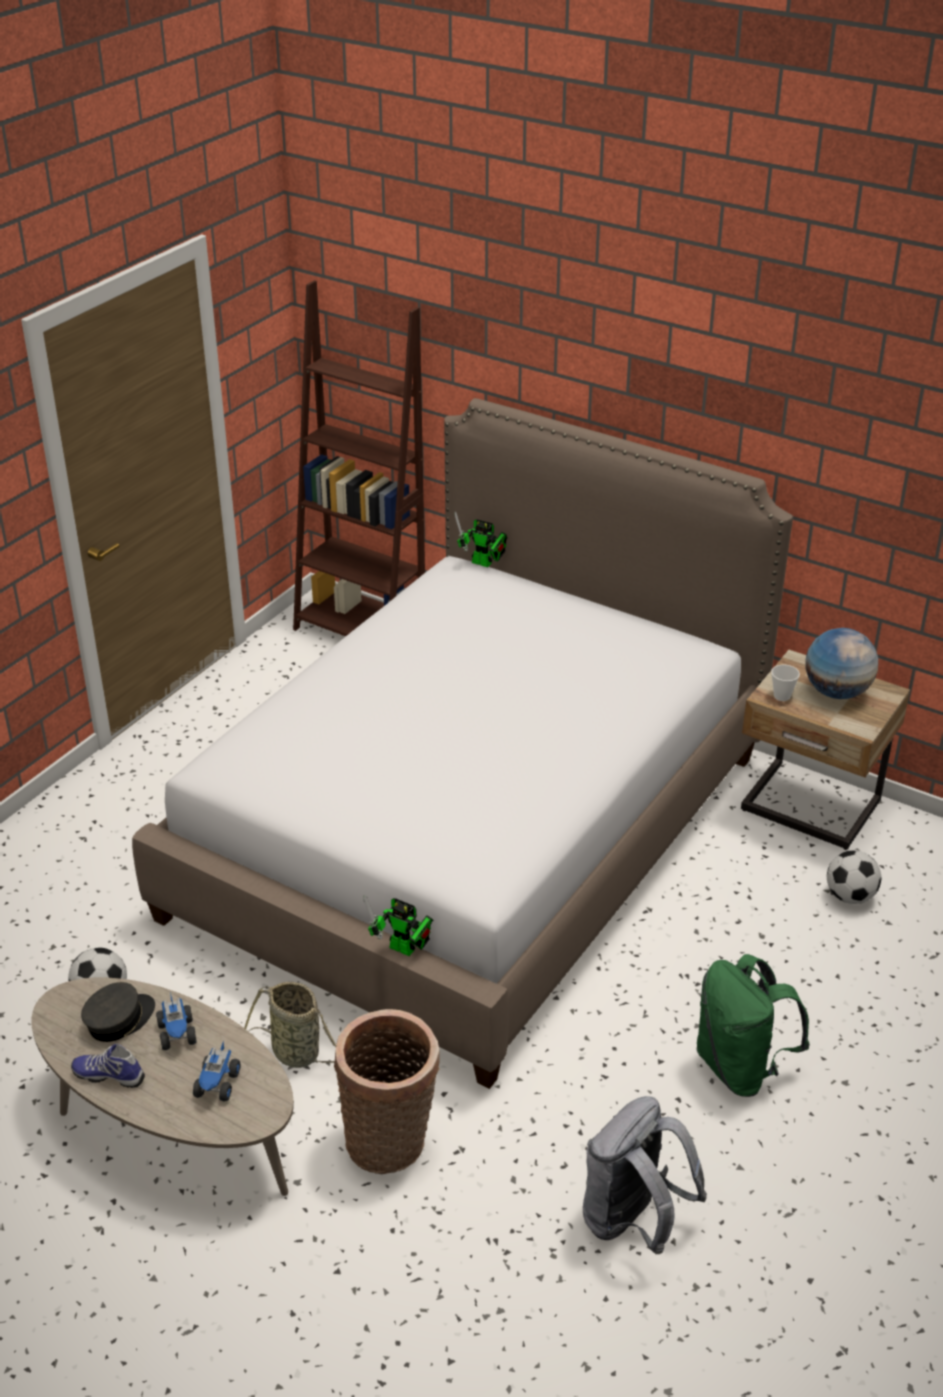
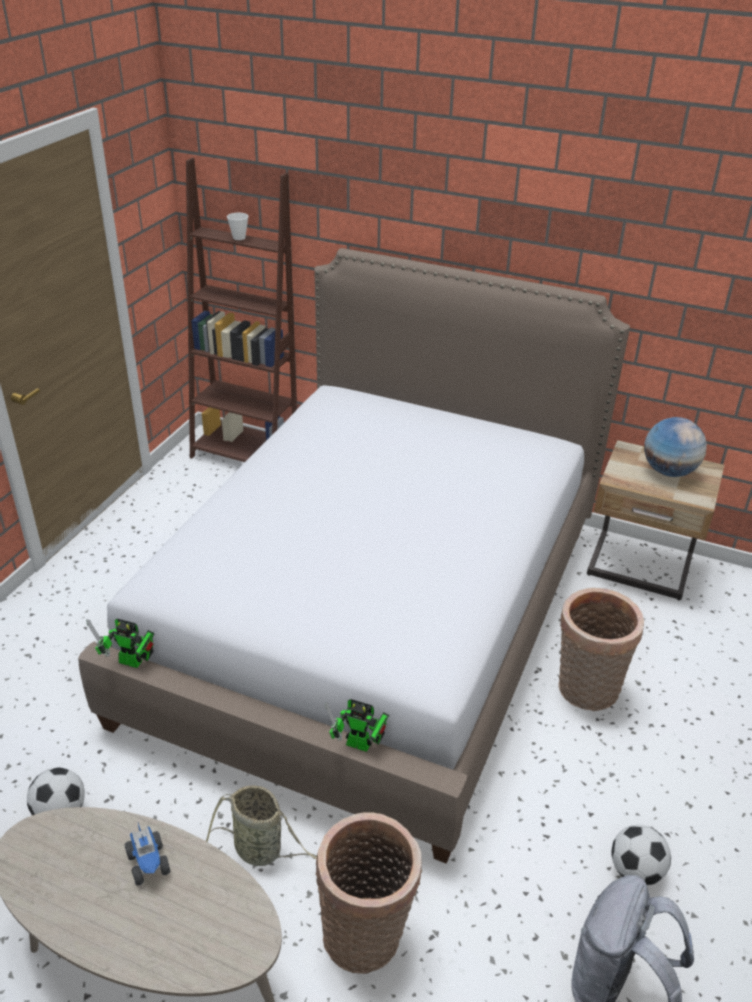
camera: 10 degrees left, 0 degrees up
(110, 1074) = (83, 922): shoe -> none
(119, 1020) = (86, 855): grey cap -> none
(218, 1085) = (199, 918): toy truck -> none
(484, 563) = (355, 389): toy robot -> toy robot (134, 663)
(696, 938) = (586, 691): none -> basket
(740, 1068) = (661, 811): green backpack -> none
(782, 696) = (627, 478): cup -> cup (239, 238)
(850, 896) = (696, 640): football -> football (635, 871)

